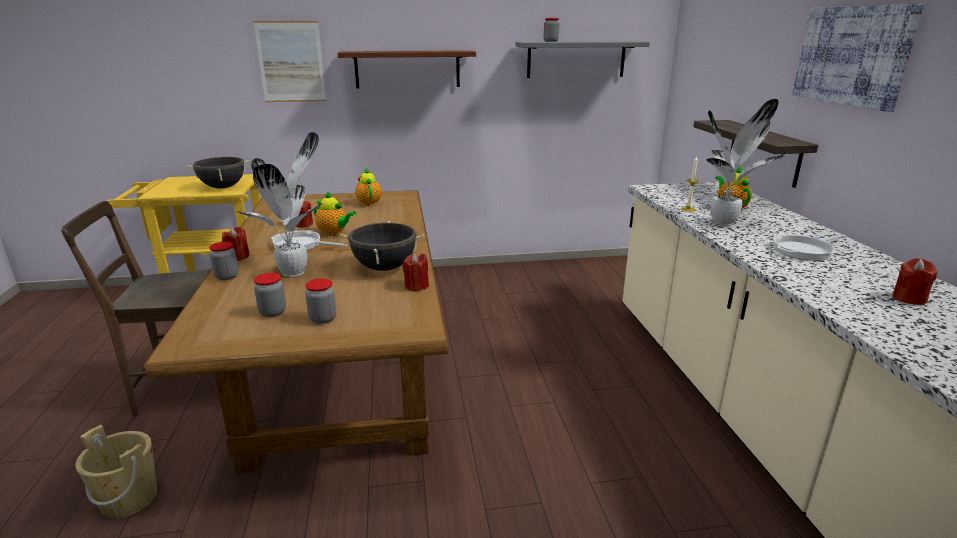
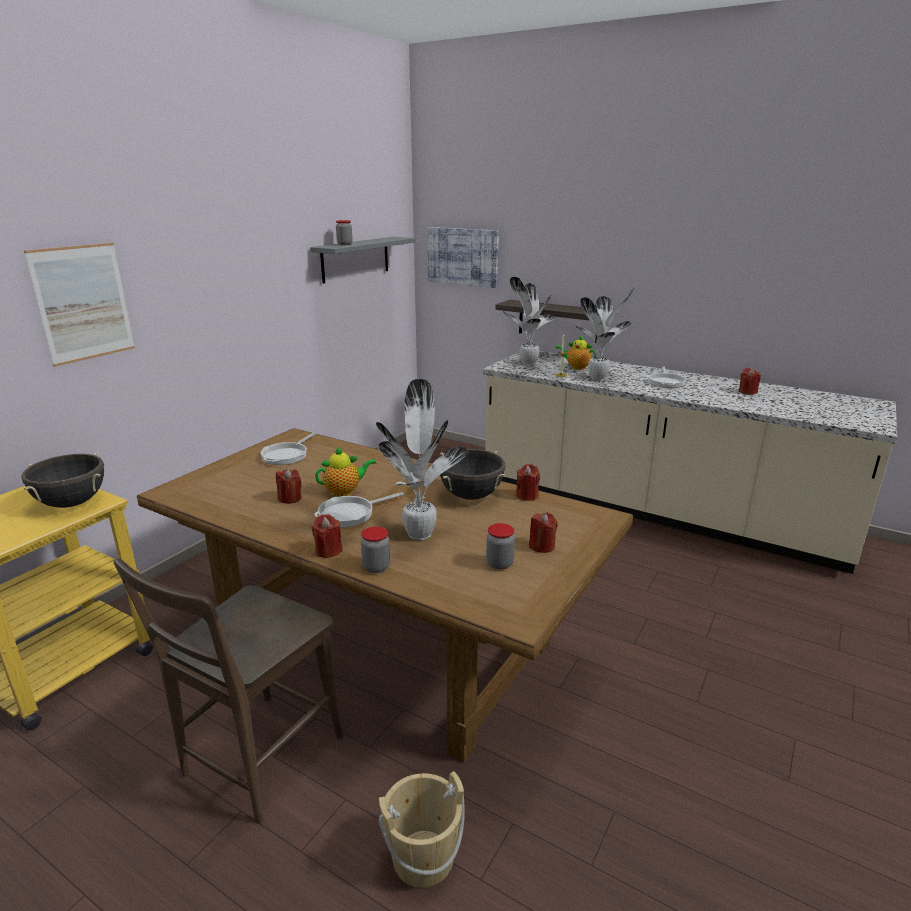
camera: 50 degrees left, 0 degrees up
(323, 319) = (541, 546): jar -> red candle
(369, 203) = (287, 455): teapot -> frying pan
(407, 69) = (219, 291): brown shelf -> none
(685, 192) = (527, 363): none -> potted plant
(852, 55) = (630, 248): picture -> picture (462, 256)

